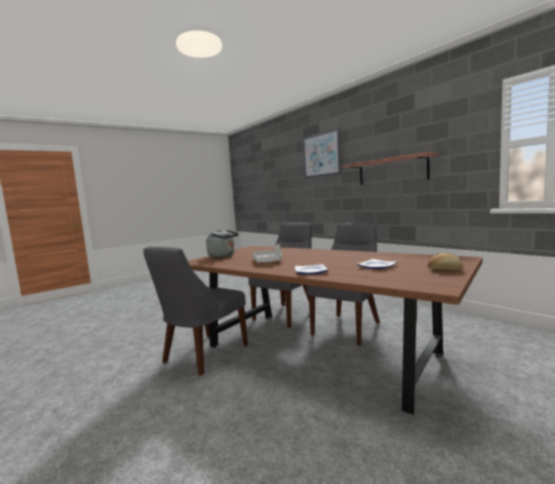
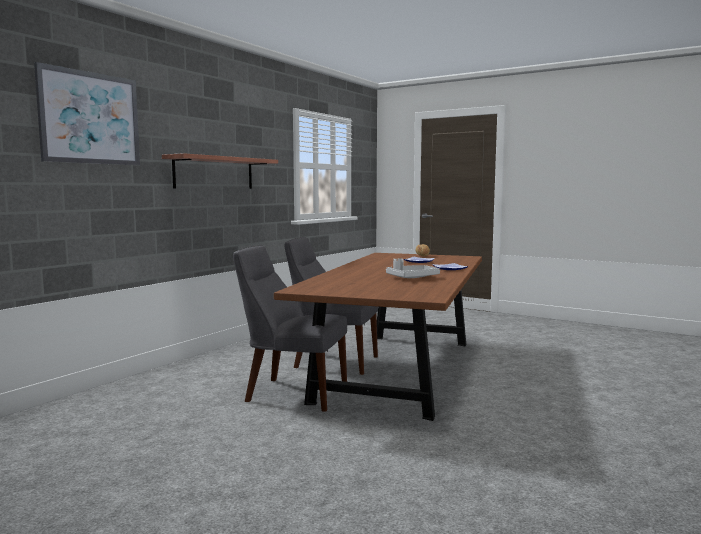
camera: 110 degrees left, 0 degrees up
(202, 355) = (460, 418): grey chair -> none
(223, 256) = (381, 292): grey kettle -> none

